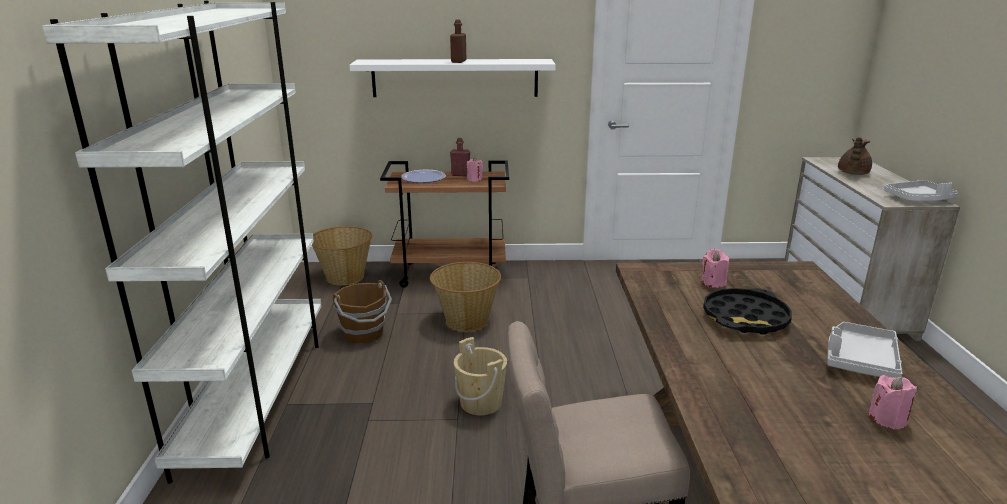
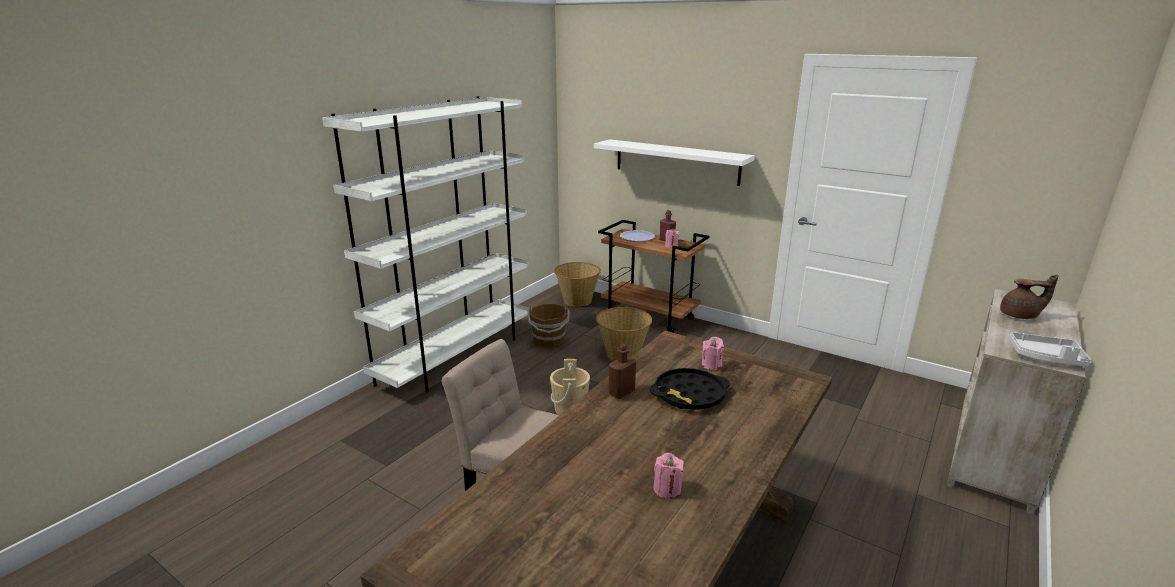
camera: 35 degrees right, 0 degrees up
(458, 61) = (672, 149): brown bottle -> brown bottle (621, 392)
(852, 173) = (1020, 316): brown teapot -> brown teapot turned 150 degrees counterclockwise
(859, 360) = (722, 451): grey tray -> none

